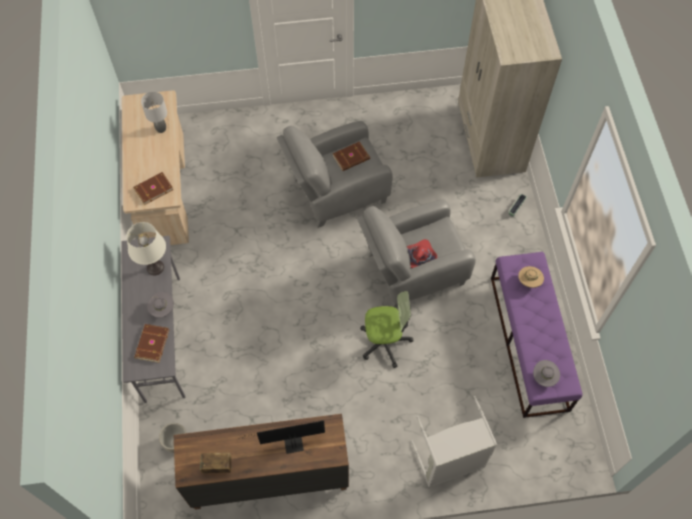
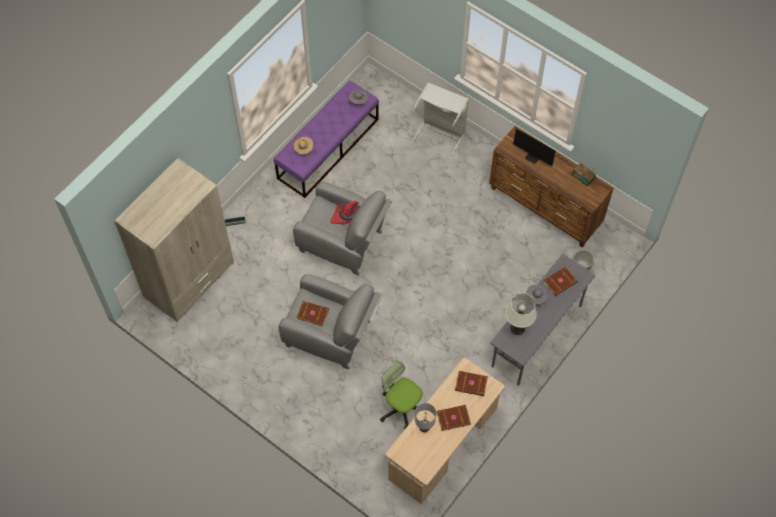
camera: 135 degrees left, 0 degrees up
(145, 154) = (453, 417): none -> brown book
(385, 342) = (407, 218): office chair -> office chair (401, 408)

